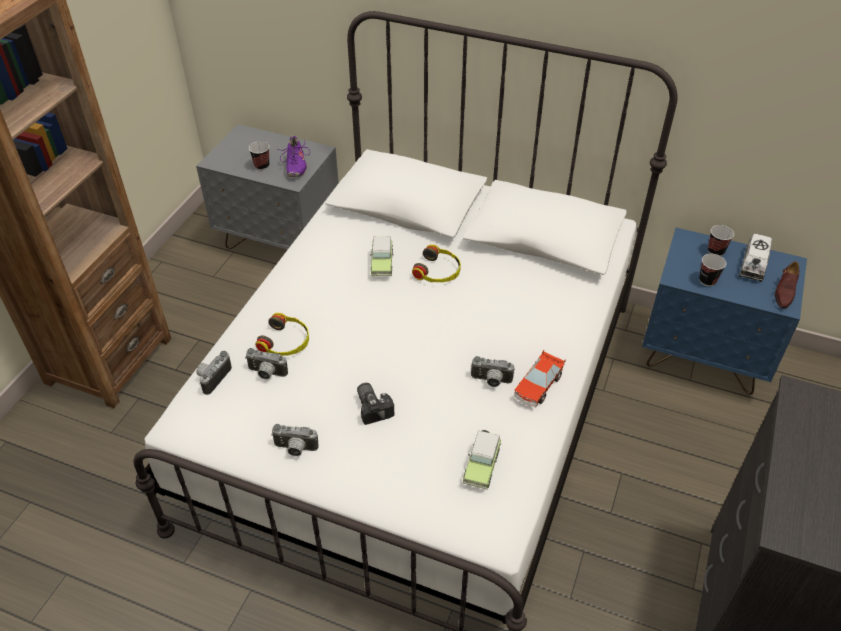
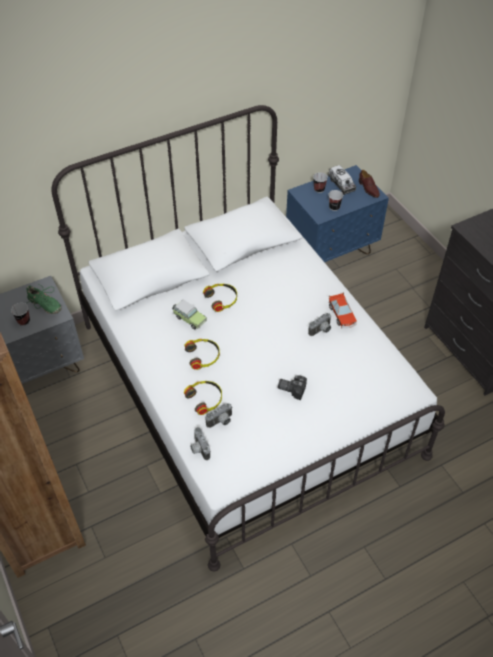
camera: 50 degrees left, 5 degrees up
(295, 165) = (44, 305): purple shoe -> green shoe
(295, 449) = (289, 440): camera -> none
(343, 305) = (203, 356): none -> headphones
(482, 466) = (369, 370): toy car -> none

